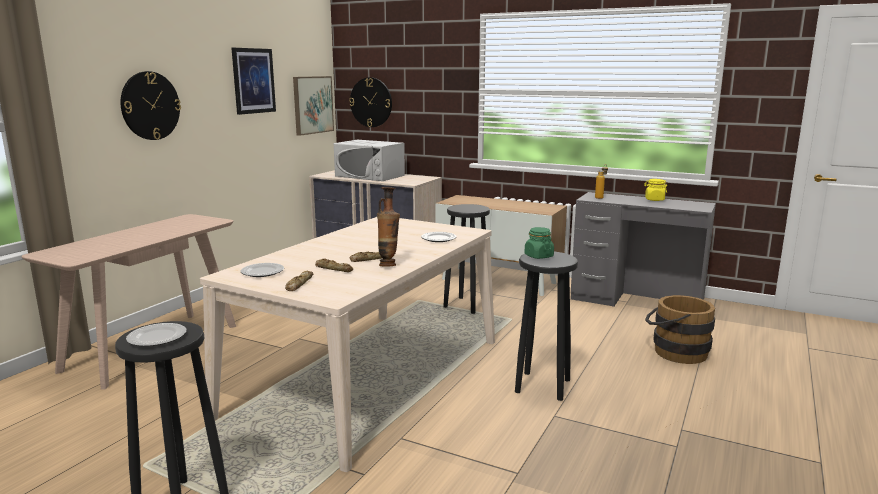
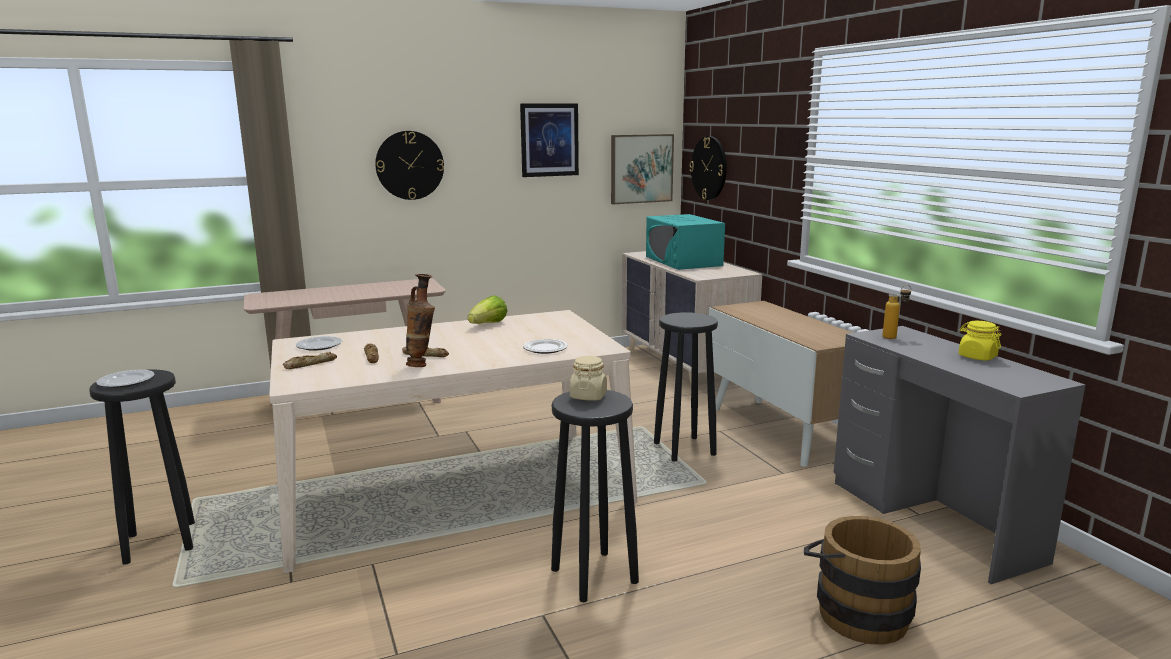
camera: 40 degrees right, 0 degrees up
(353, 233) = (488, 324): none -> lettuce
(370, 176) = (683, 261): white microwave -> turquoise microwave
(538, 256) = (588, 396): green jar -> beige jar

